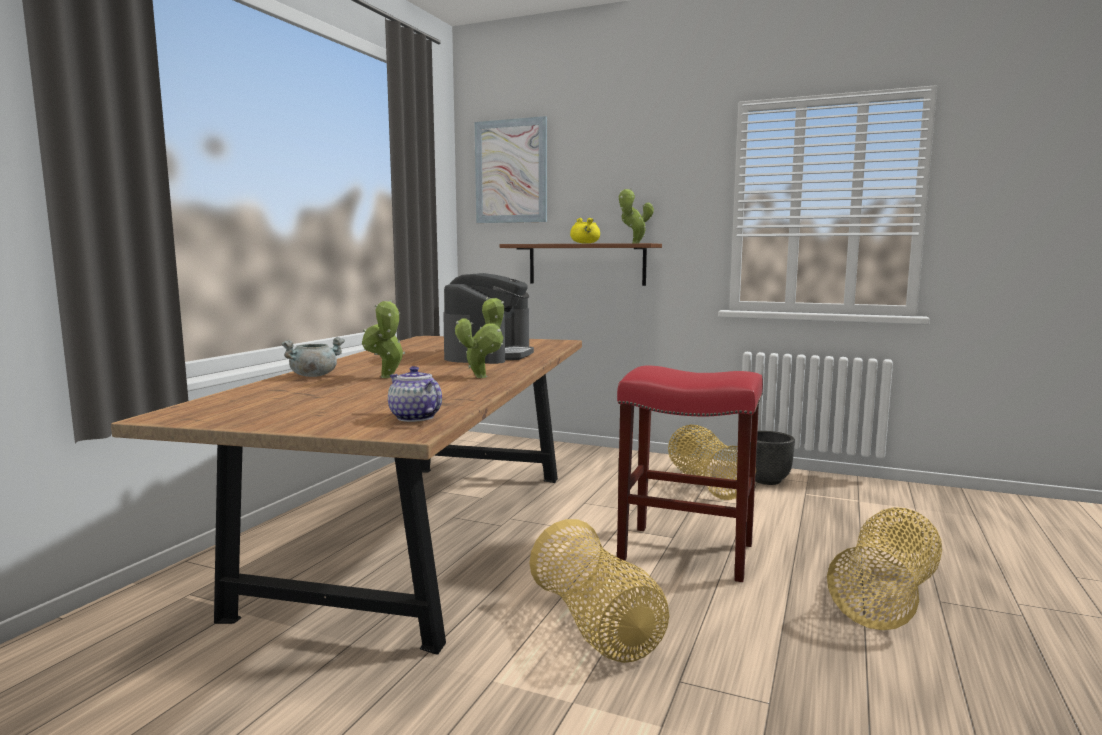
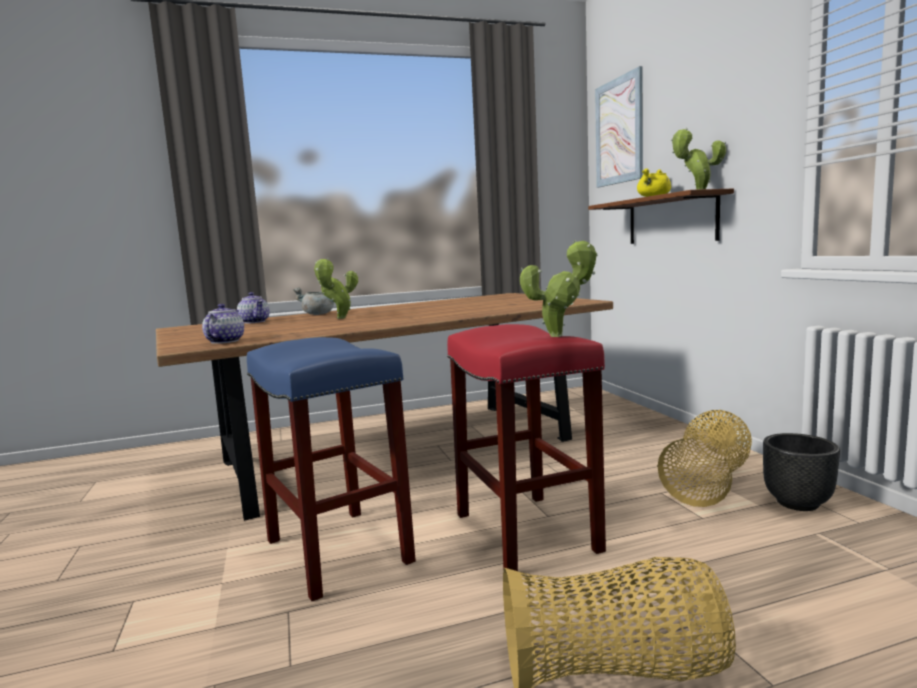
camera: 50 degrees right, 0 degrees up
(269, 393) = (255, 322): none -> teapot
(483, 376) = (385, 322): potted plant -> potted plant (560, 335)
(489, 355) = (472, 308): coffee machine -> none
(597, 627) = (336, 550): basket -> blue stool

